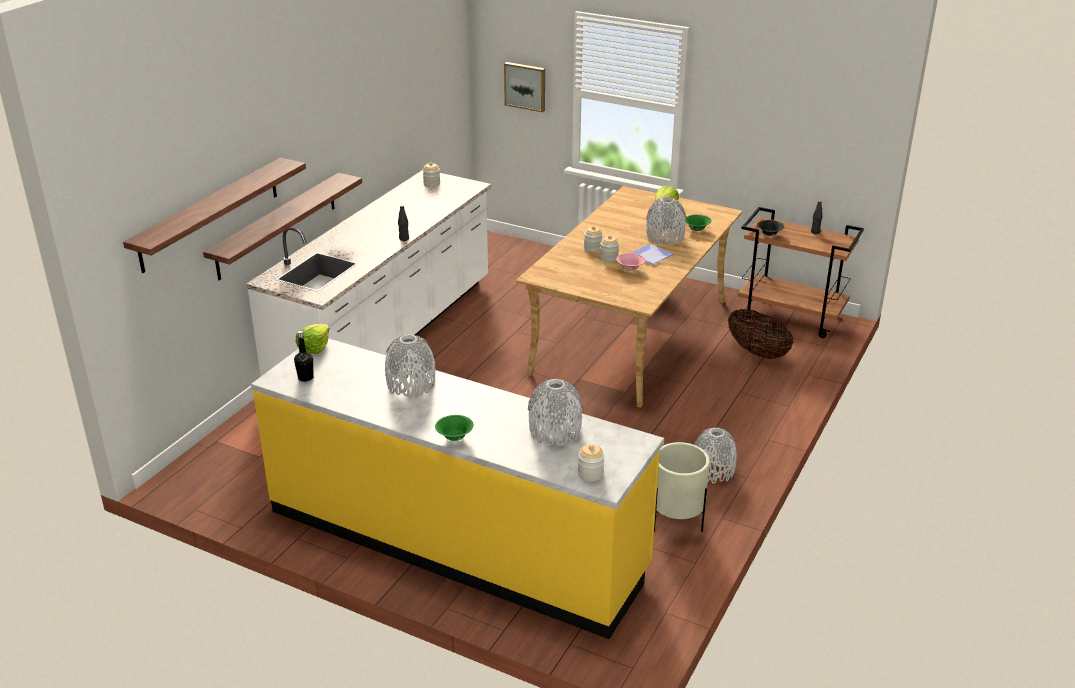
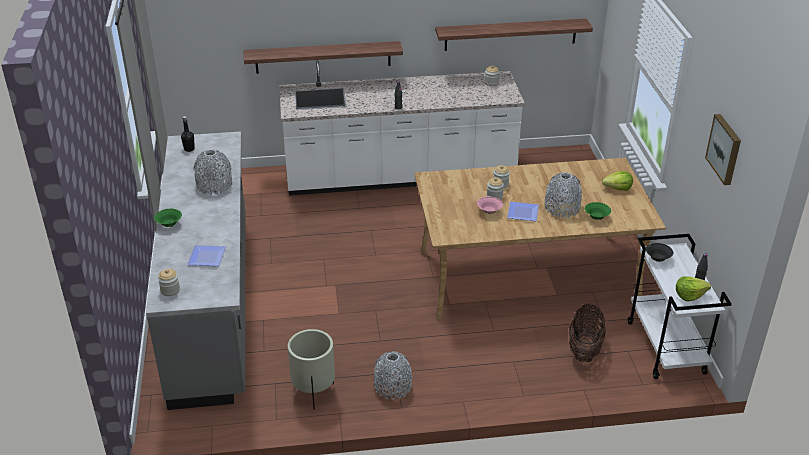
camera: 55 degrees right, 5 degrees up
(210, 214) = (254, 27): shelf -> shelf (510, 34)
(314, 347) = (224, 137): lettuce -> lettuce (689, 295)
(456, 540) = (213, 304): yellow counter -> grey counter
(525, 86) = (621, 39): picture -> picture (725, 149)
(555, 431) = (208, 258): grey vase -> plate
(791, 317) = (666, 348): brown cart -> white cart

